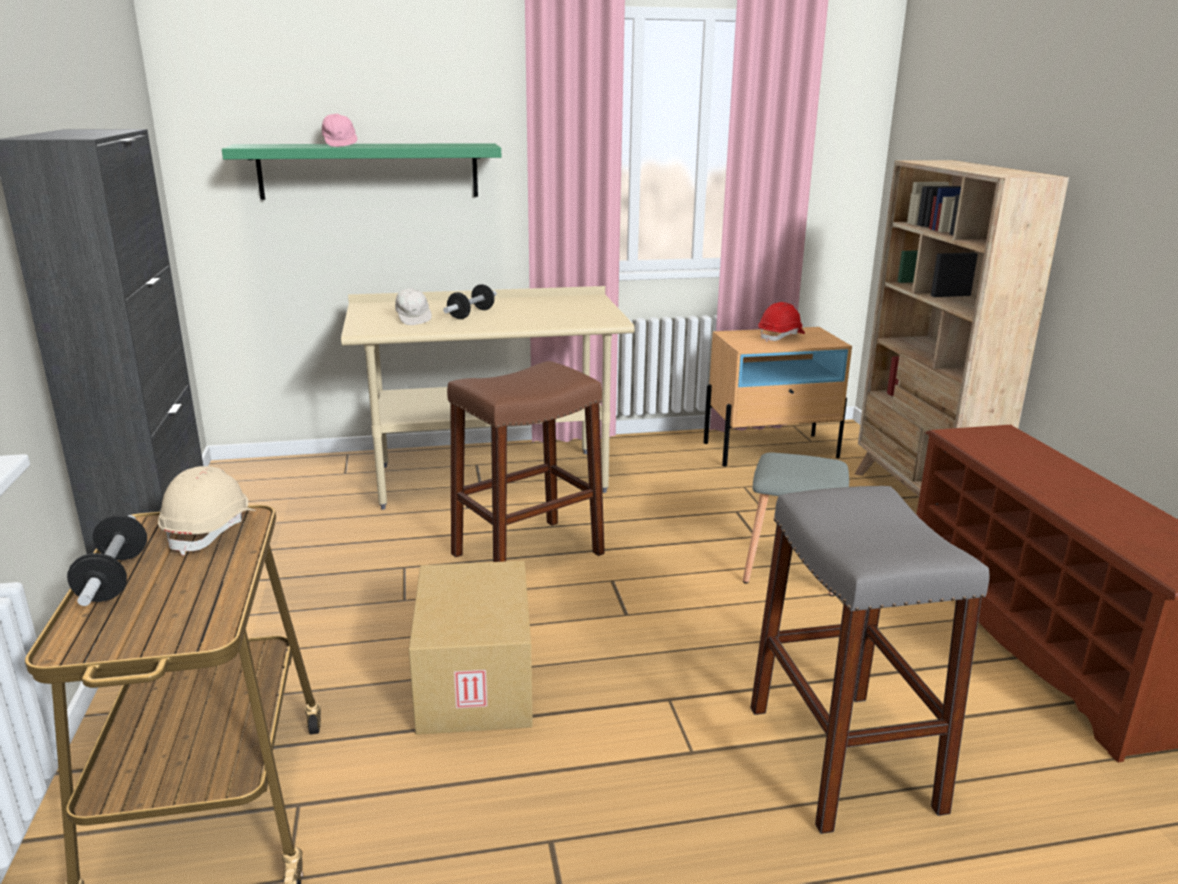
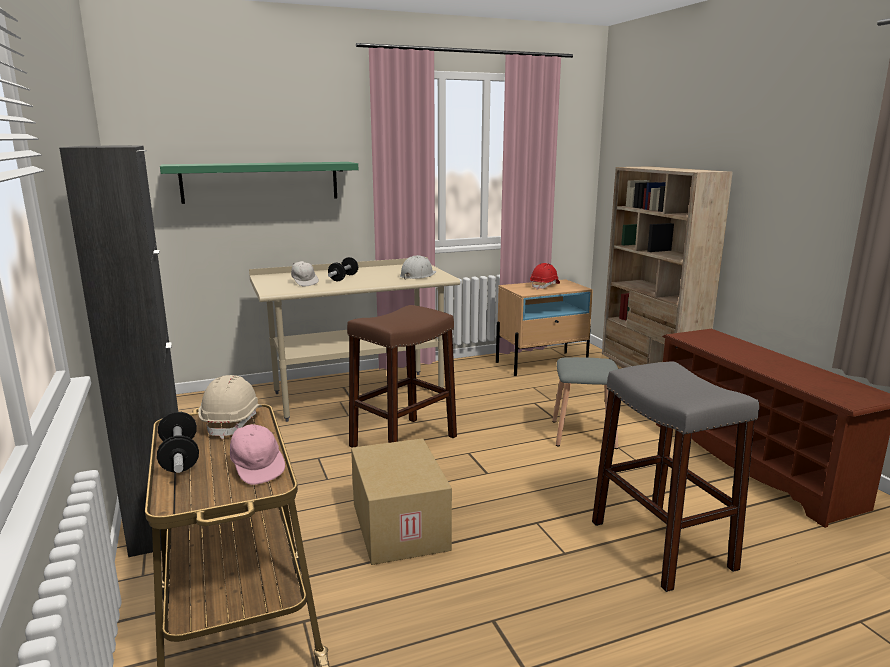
camera: 10 degrees left, 5 degrees down
(340, 145) = (243, 163): pink cap -> pink cap (257, 468)
(577, 315) = (417, 275): none -> white hard hat

